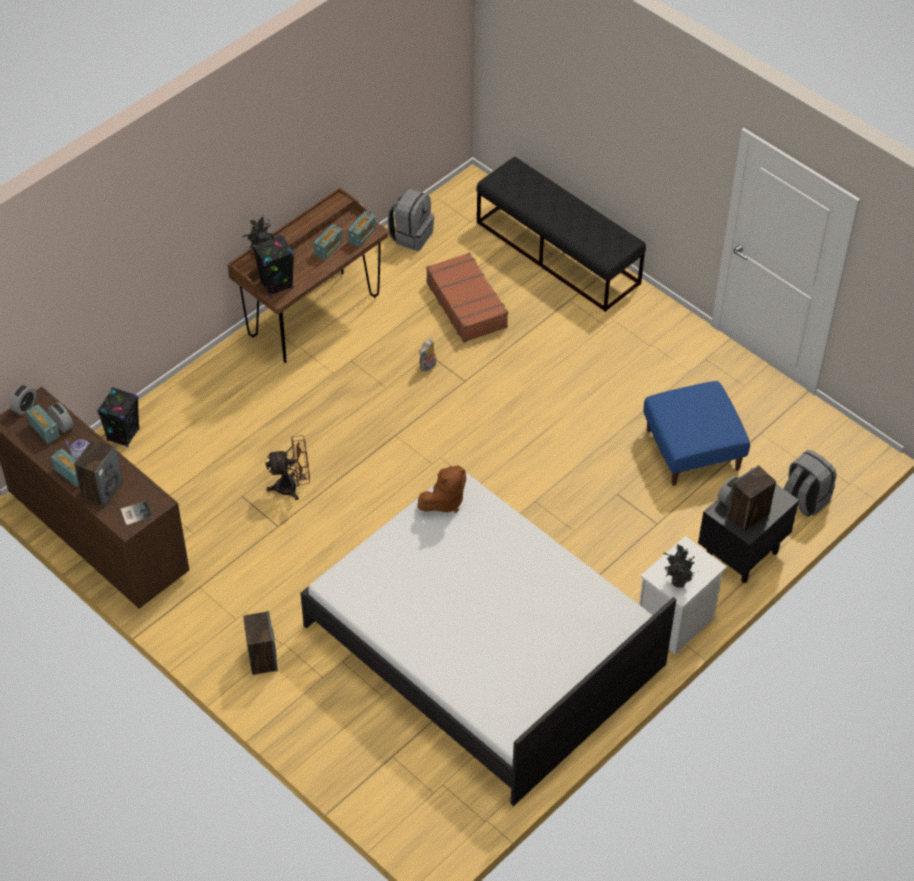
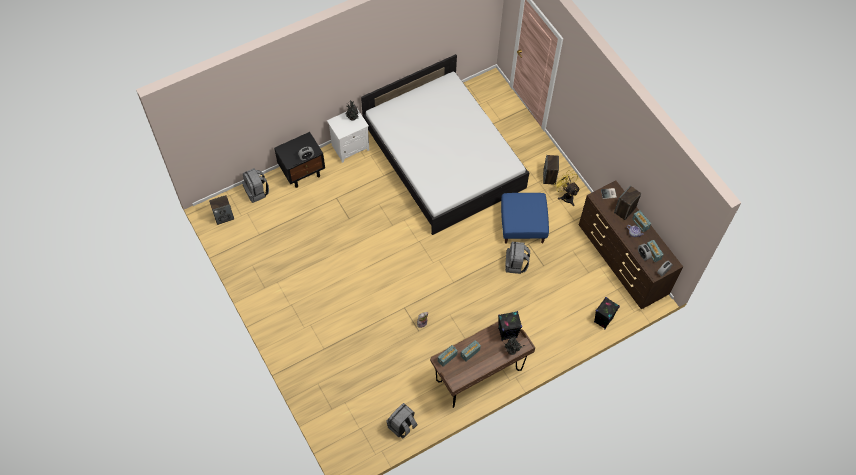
camera: 165 degrees left, 10 degrees up
(222, 629) = (566, 196): none -> yellow fan
(292, 487) = (516, 264): brown fan -> grey backpack
(444, 501) = (447, 193): brown plush toy -> none
(467, 304) = (385, 361): brown suitcase -> none
(558, 253) = (316, 387): black bench -> none
(693, 449) = (298, 233): blue ottoman -> blue ottoman (522, 225)
(747, 516) = (303, 145): speaker -> speaker (224, 216)

